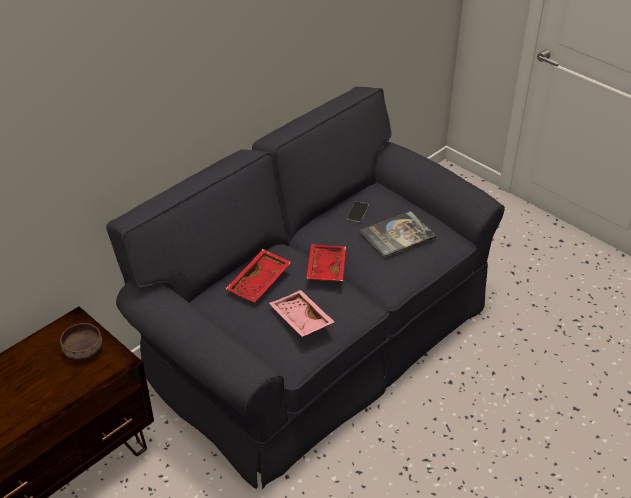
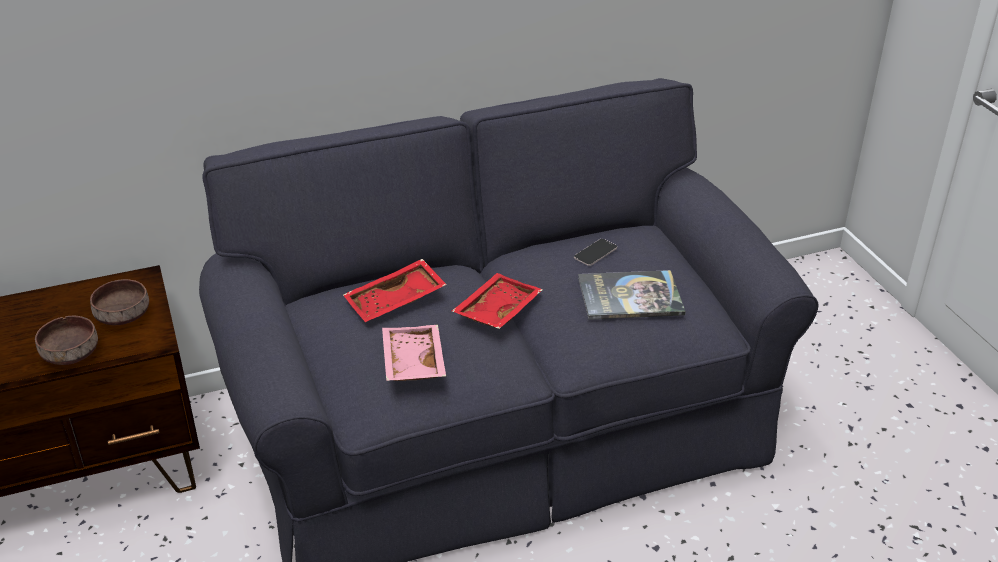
camera: 25 degrees right, 5 degrees down
(68, 389) = (70, 354): none -> brown bowl

